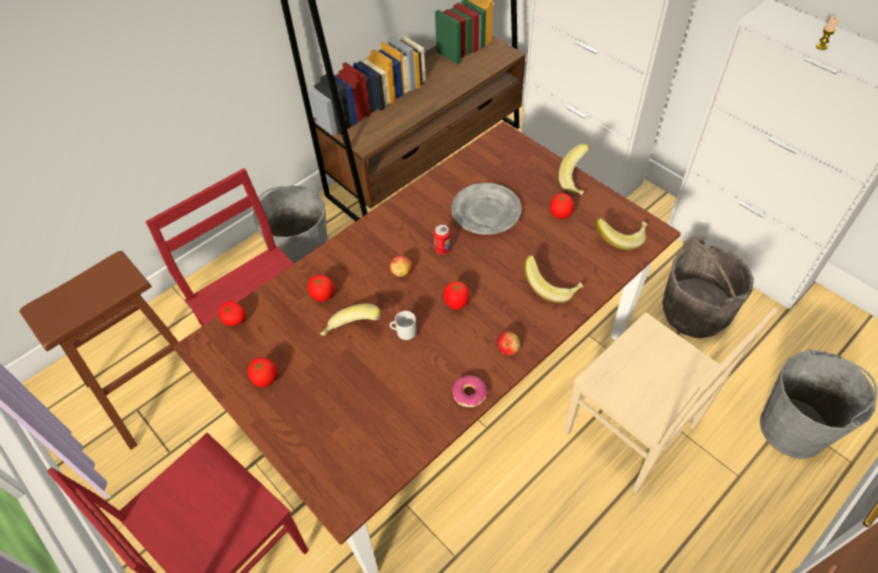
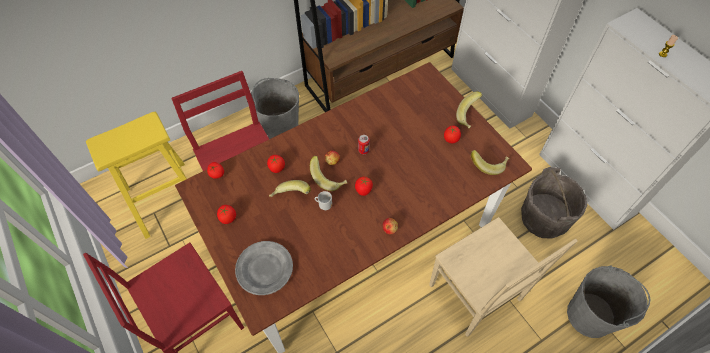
camera: 10 degrees right, 5 degrees up
(150, 386) = (165, 199): brown stool -> yellow stool
(469, 394) = (356, 255): donut -> none
(486, 212) = (400, 128): grey plate -> grey plate (265, 269)
(551, 287) = (430, 191): banana -> banana (328, 178)

